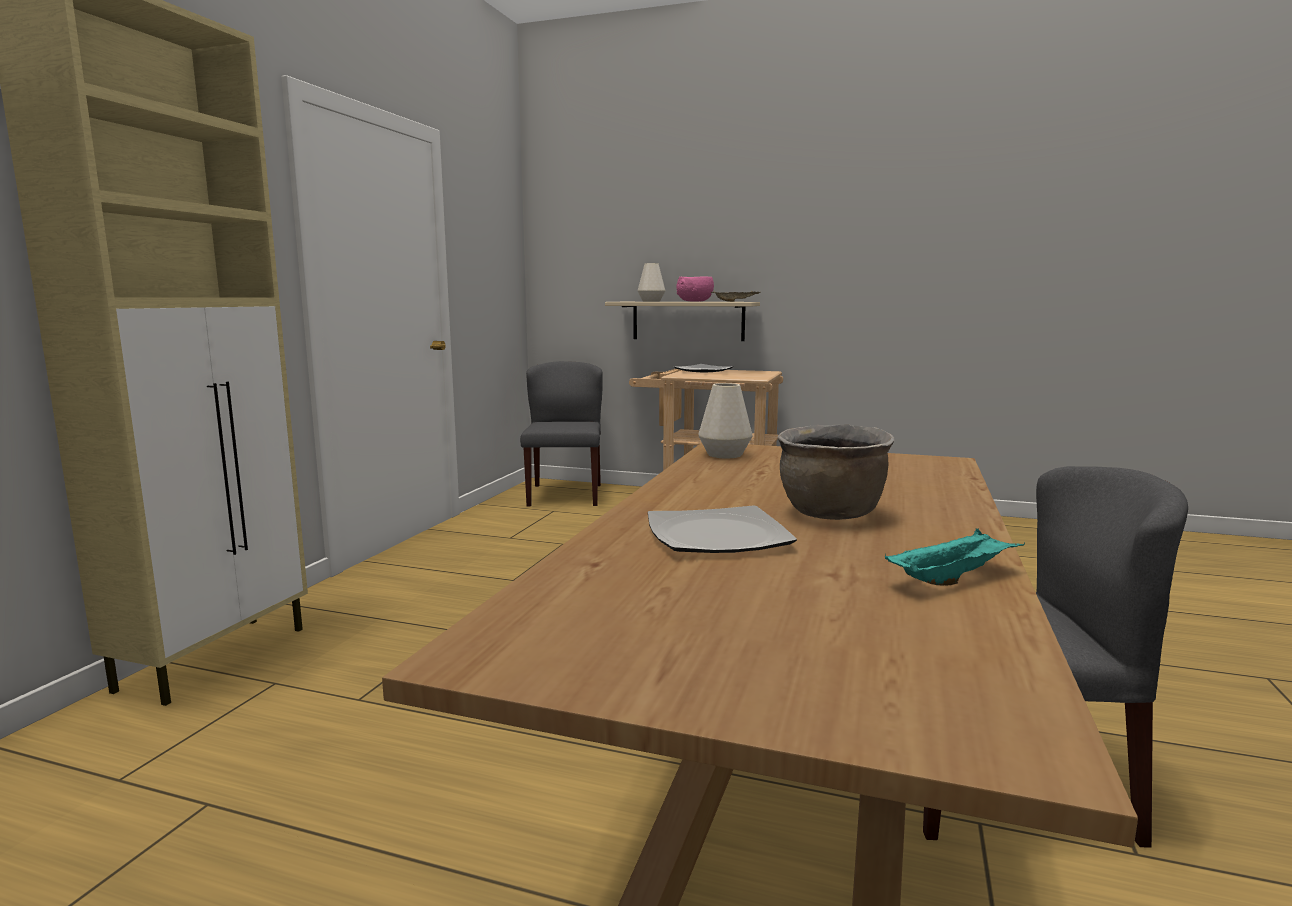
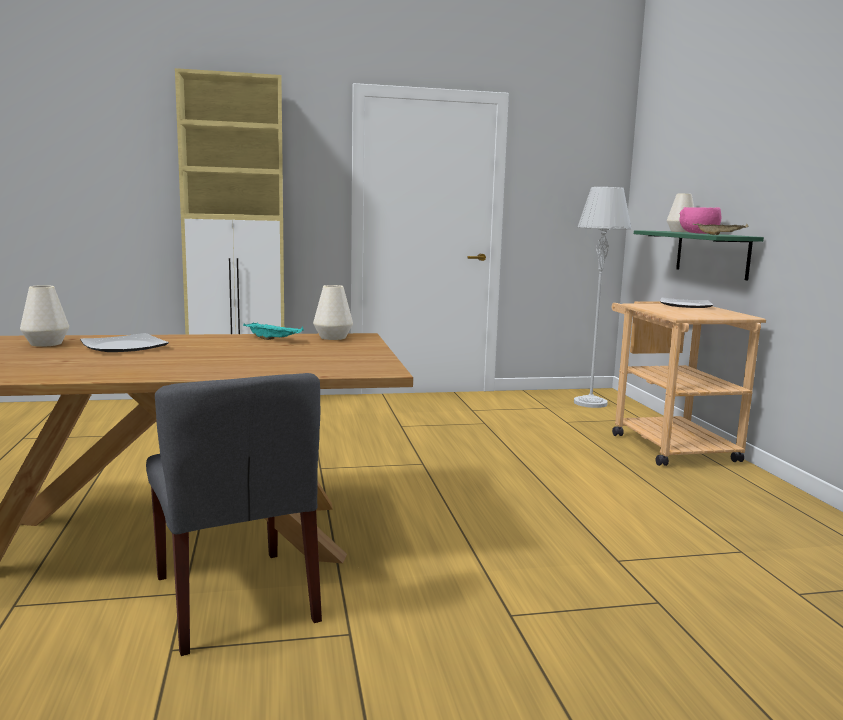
camera: 60 degrees right, 0 degrees up
(565, 495) = (590, 403): grey chair -> grey floor lamp
(635, 582) = (46, 344): none -> white vase
(688, 321) = (712, 254): beige shelf -> green shelf
(831, 514) = (182, 357): brown cooking pot -> none
(952, 578) = (63, 373): turquoise tray -> turquoise tray (274, 339)

